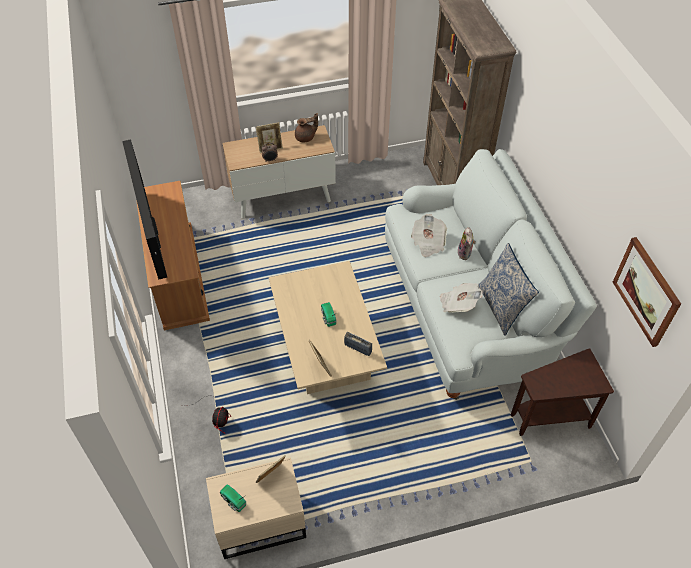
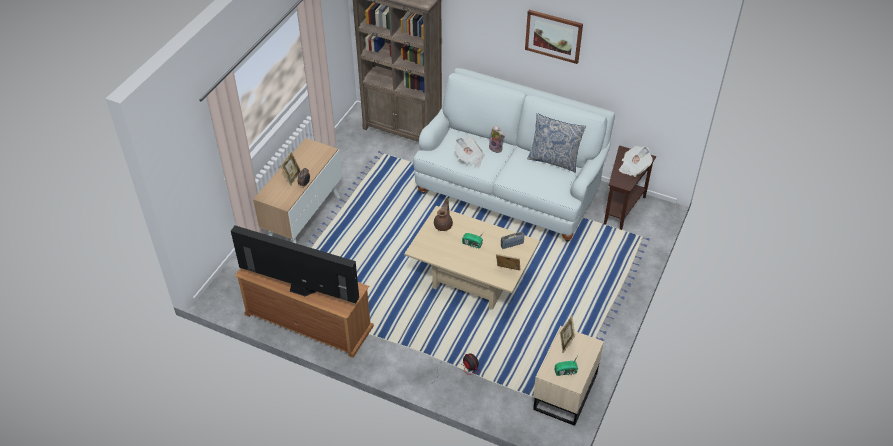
camera: 50 degrees left, 5 degrees down
(306, 137) = (306, 154): brown teapot -> brown teapot (443, 225)
(458, 304) = (532, 176): newspaper -> newspaper (633, 167)
(646, 291) = (655, 74): picture -> picture (553, 36)

